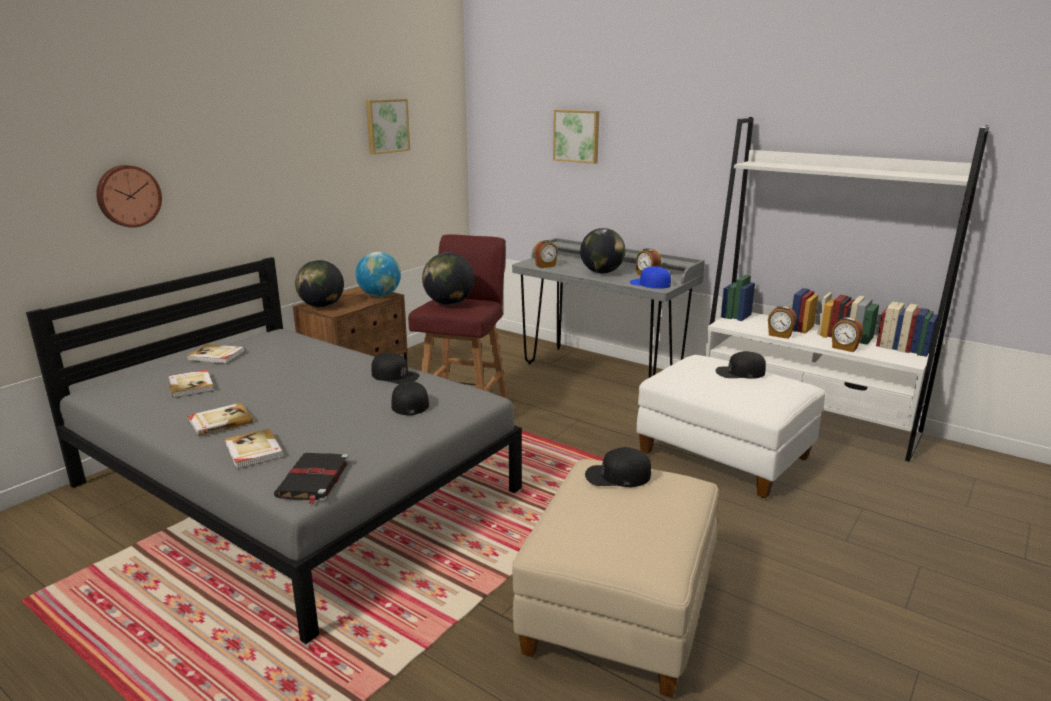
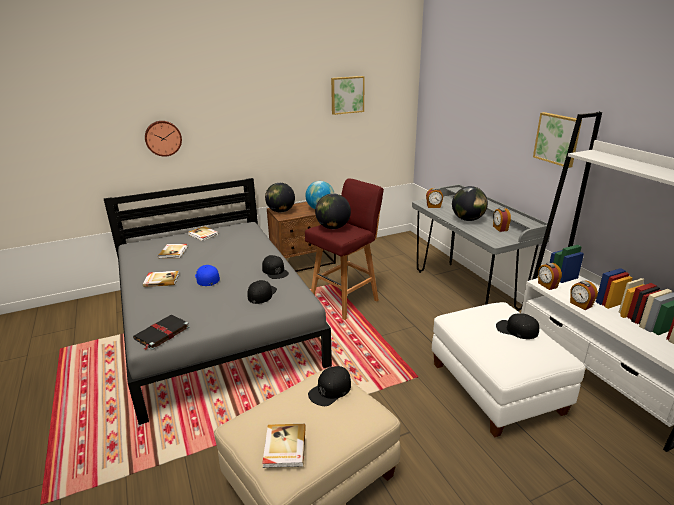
camera: 30 degrees right, 5 degrees up
(253, 451) = (155, 304): book -> book (284, 447)
(577, 136) = (479, 110): picture -> picture (558, 139)
(617, 475) = (330, 390): black cap -> black cap turned 75 degrees counterclockwise
(650, 283) = (492, 237): blue cap -> blue cap (207, 278)
(844, 348) = (629, 333): alarm clock -> alarm clock (547, 285)

